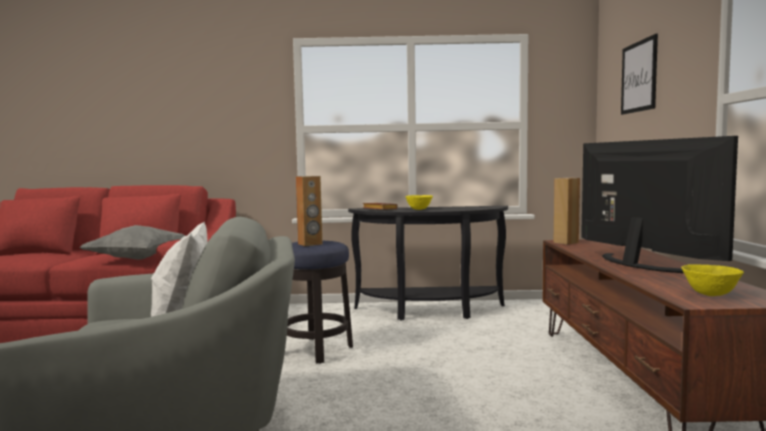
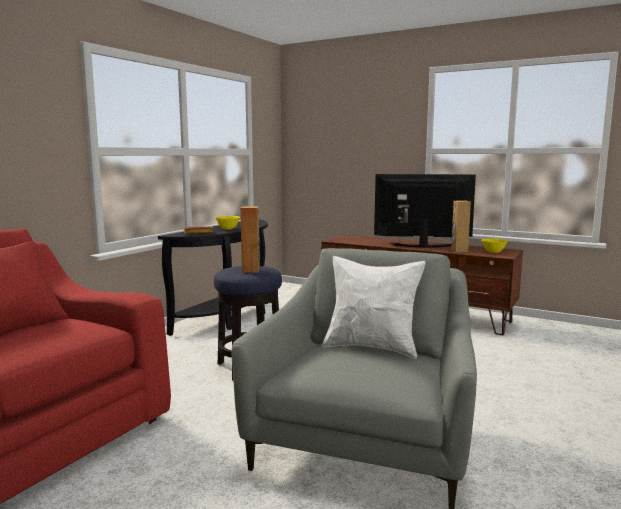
camera: 60 degrees left, 5 degrees up
(137, 259) = (82, 331): grey pillow -> none
(565, 242) = (339, 240): brown speaker -> brown speaker (459, 251)
(639, 76) = (342, 125): picture -> none

